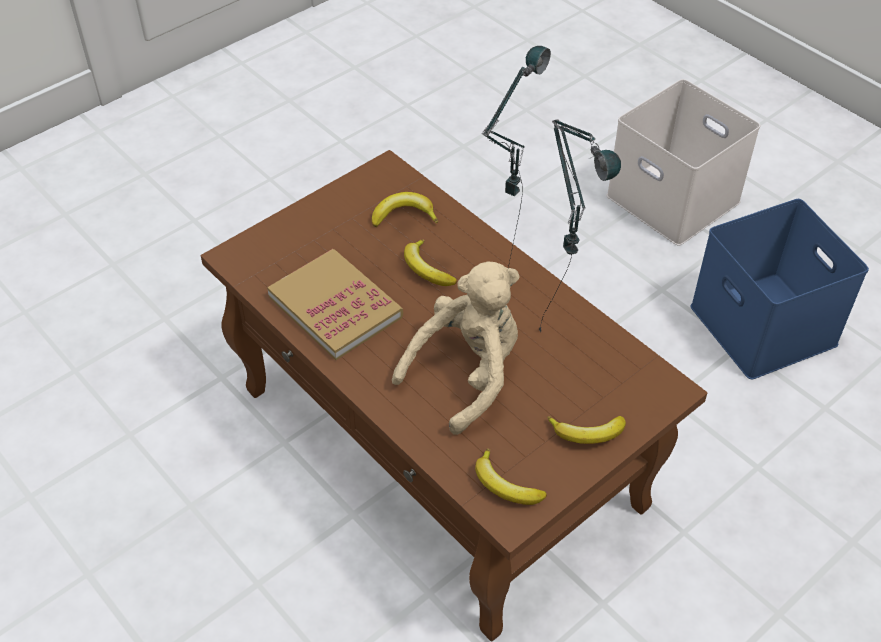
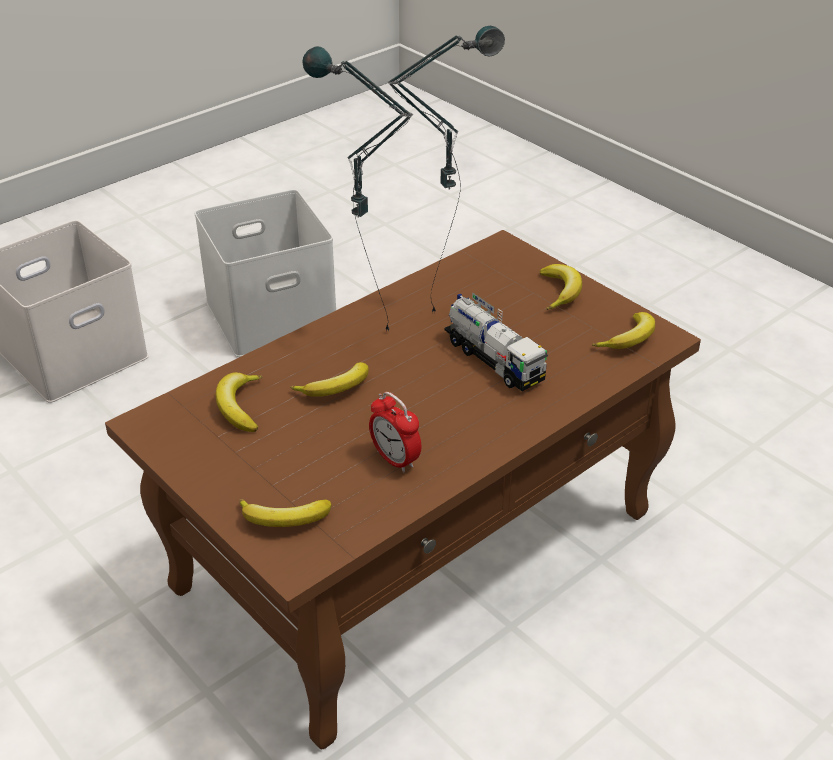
camera: 90 degrees left, 10 degrees down
(276, 248) = (284, 519): none -> banana
(335, 307) = (395, 459): book -> alarm clock
(467, 374) = (493, 360): beige plush toy -> toy truck
(766, 326) = (272, 314): blue storage box -> white storage box

